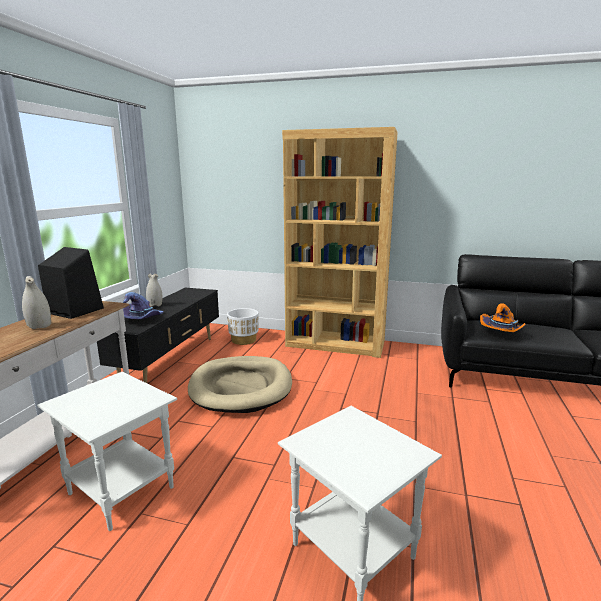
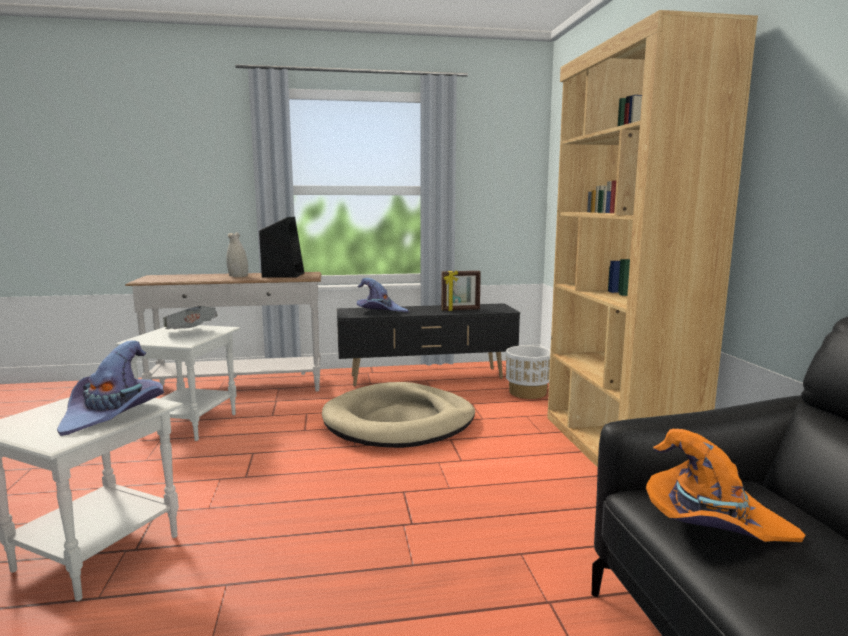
camera: 65 degrees right, 5 degrees down
(113, 394) = (191, 333): none -> newspaper
(155, 305) = (424, 307): white vase -> none
(184, 299) = (460, 310): none -> picture frame
(365, 430) = (114, 414): none -> purple hat

